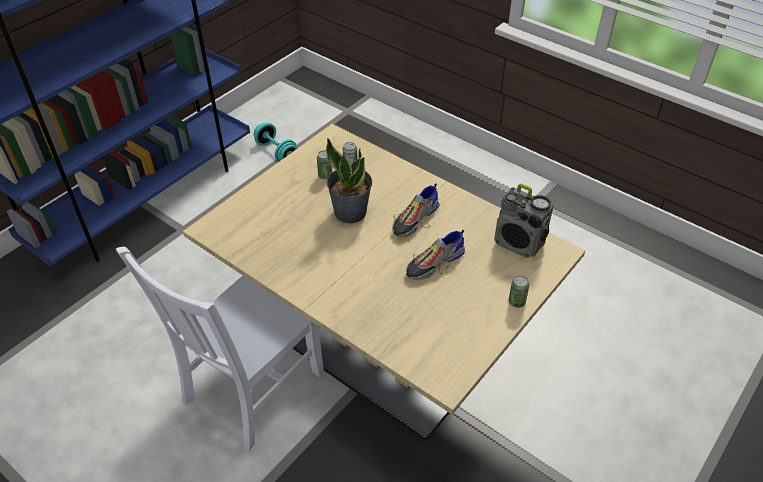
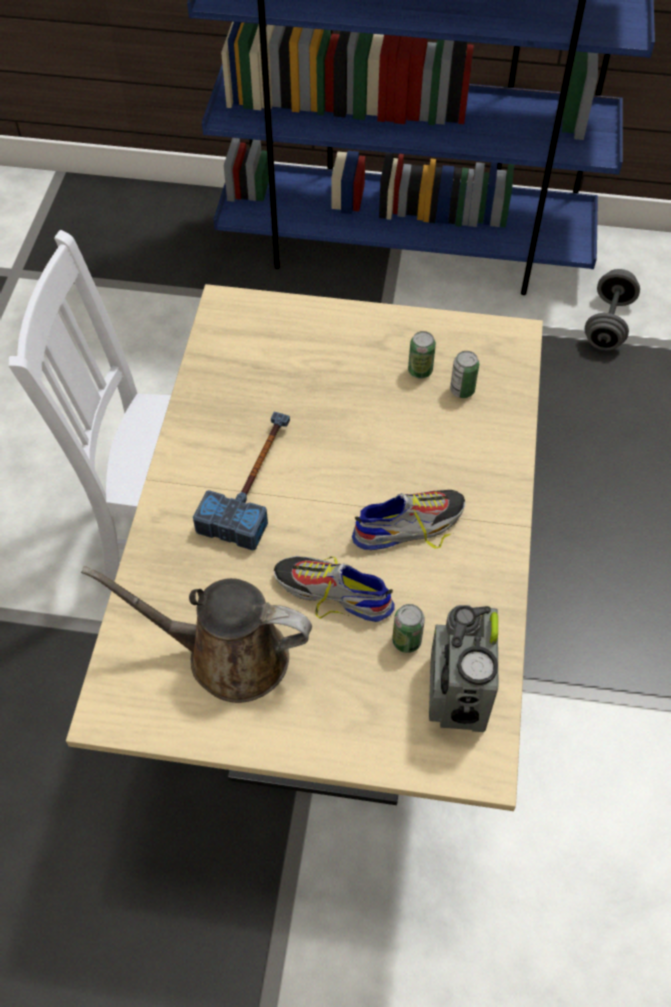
camera: 60 degrees right, 10 degrees up
(276, 152) = (608, 324): turquoise dumbbell -> grey dumbbell
(342, 265) = (254, 481): none -> hammer
(350, 211) = (367, 437): potted plant -> none
(415, 219) = (409, 524): shoe -> shoe turned 150 degrees clockwise
(444, 319) = (227, 655): none -> brown watering can
(516, 302) = (322, 742): can -> can (406, 641)

